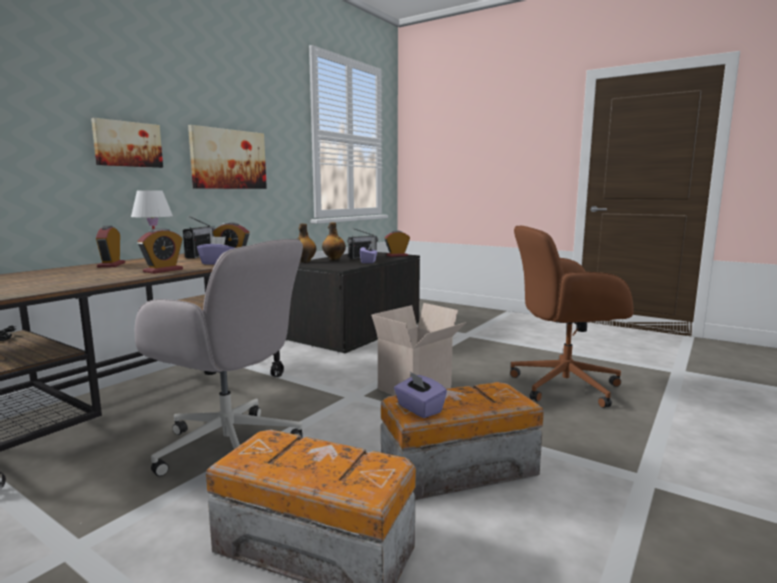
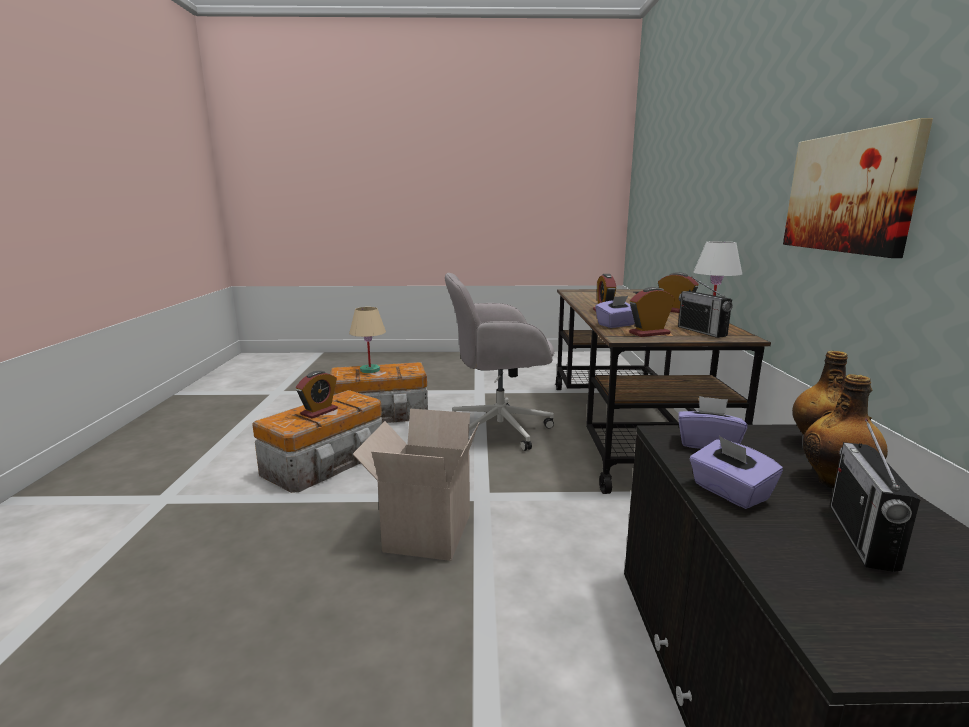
camera: 145 degrees right, 5 degrees up
(127, 144) = (751, 185): picture -> none
(325, 466) = (370, 370): none -> beige table lamp
(397, 255) = (859, 620): alarm clock -> alarm clock (319, 412)
(419, 409) = (346, 398): purple tissue box -> purple tissue box (707, 444)
(563, 386) = (192, 629): brown office chair -> none

